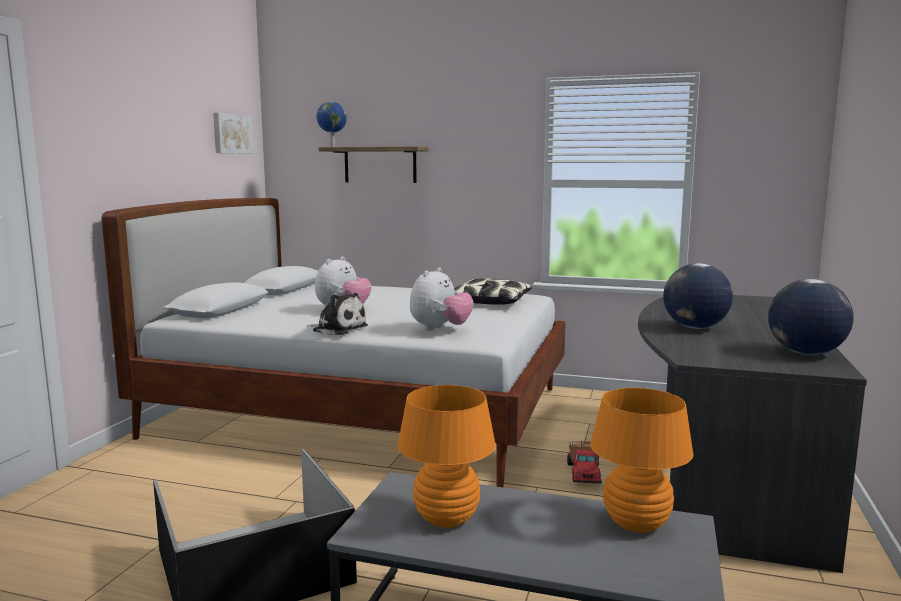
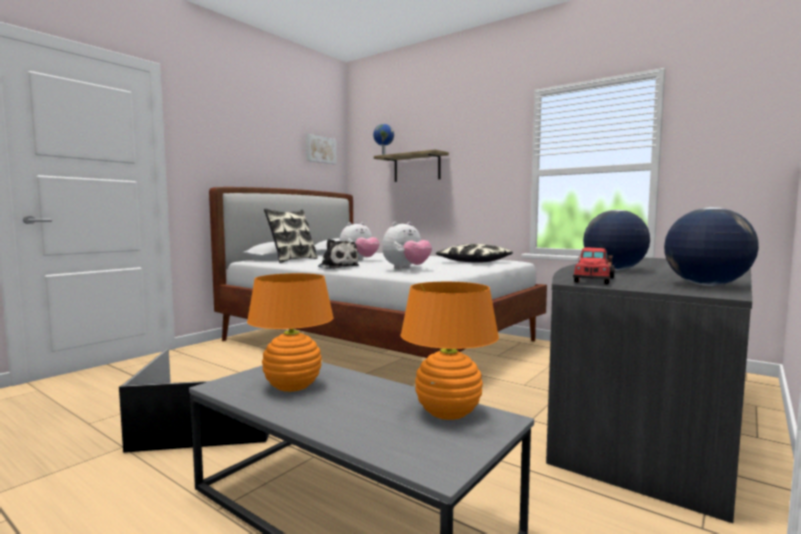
camera: 20 degrees right, 5 degrees down
(242, 314) = (292, 260): none -> pillow
(584, 472) = (516, 397): toy truck -> toy truck (594, 280)

